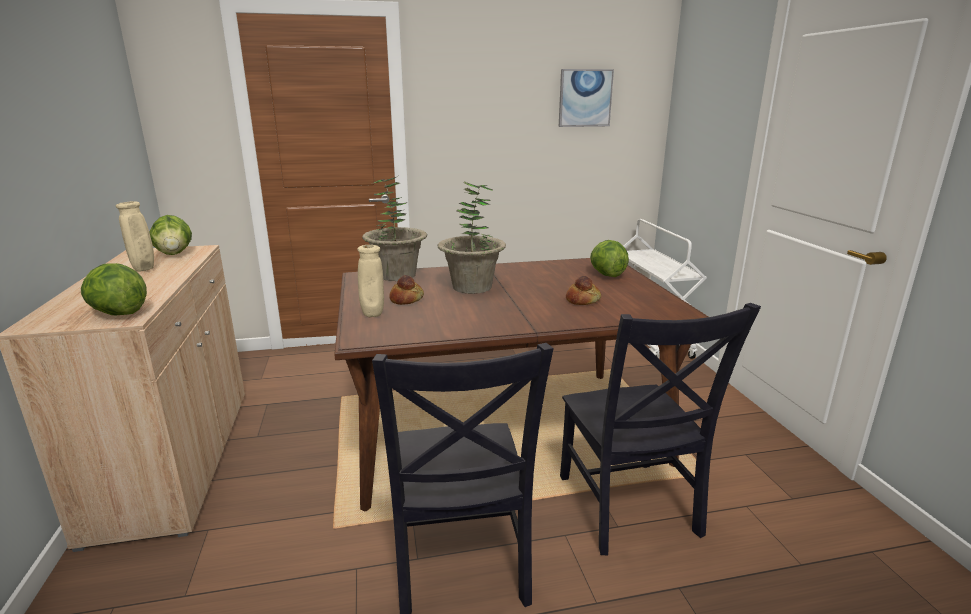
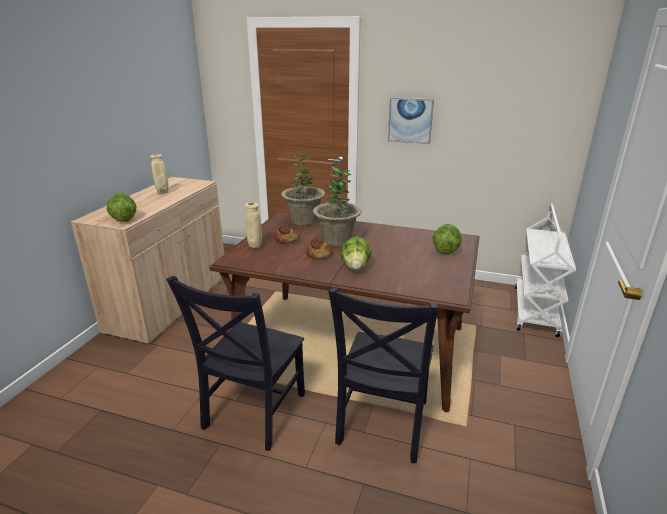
camera: 30 degrees right, 5 degrees up
(174, 253) = (188, 184): lettuce -> lettuce (355, 267)
(583, 300) = (395, 268): bread -> bread (319, 255)
(585, 98) = (510, 93): picture -> picture (410, 120)

